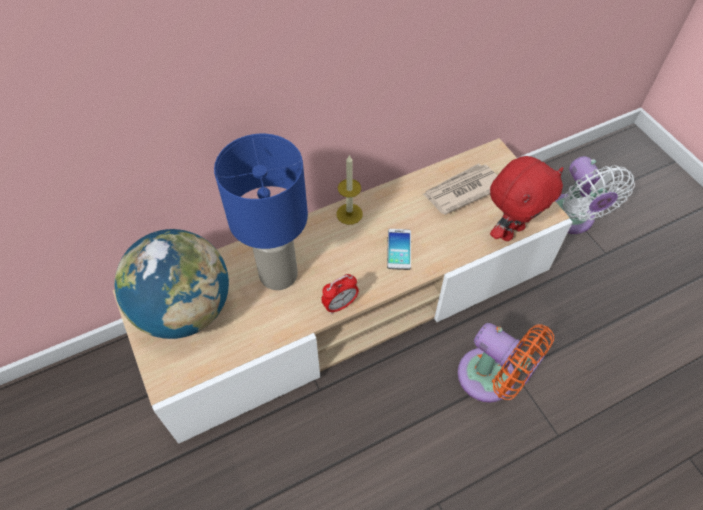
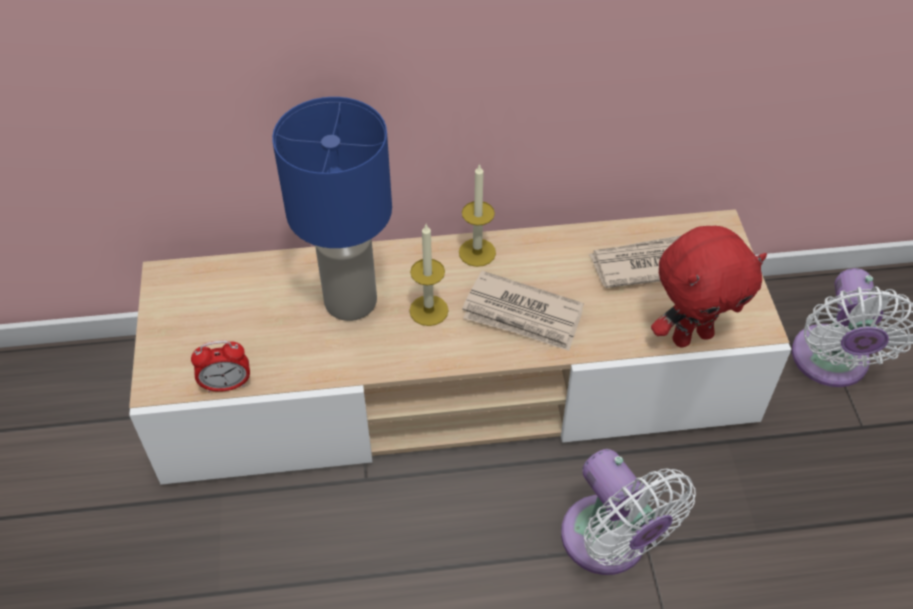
camera: 20 degrees right, 5 degrees down
(185, 310) = (217, 310): globe -> none
(335, 265) = (428, 310): none -> candle
(340, 305) = (412, 361): alarm clock -> alarm clock (226, 385)
(399, 249) = (523, 315): phone -> newspaper
(492, 379) = (609, 543): orange fan -> white fan

